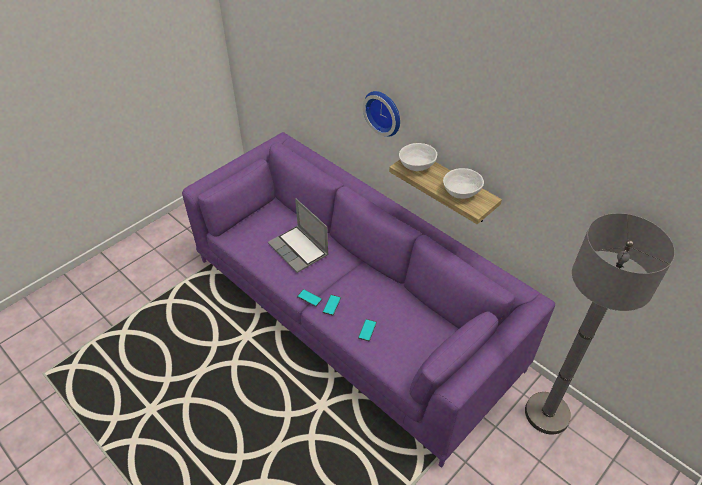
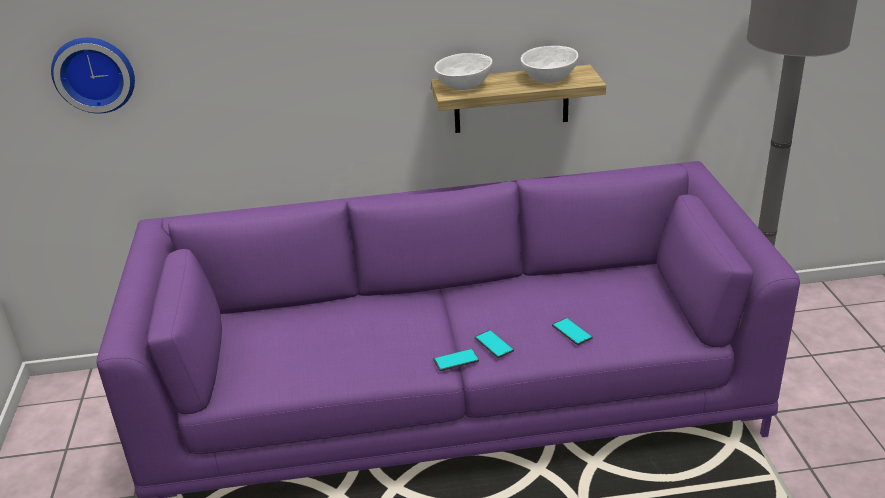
camera: 50 degrees left, 15 degrees down
(299, 250) = (355, 331): laptop -> none
(384, 112) = (364, 47): wall clock -> wall clock (94, 73)

